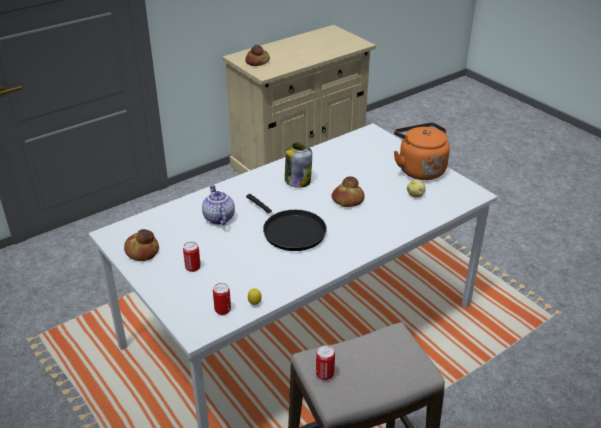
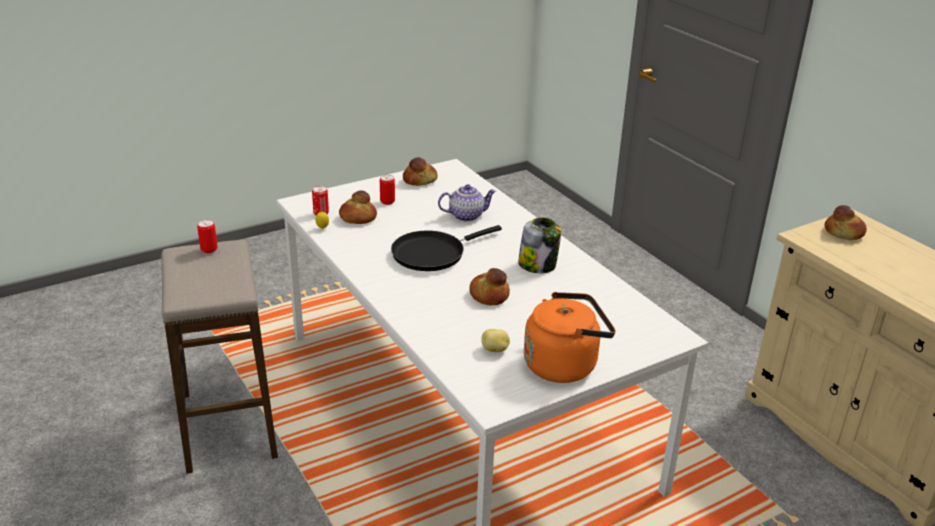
camera: 95 degrees right, 5 degrees down
(229, 283) = (357, 218): none -> bread

